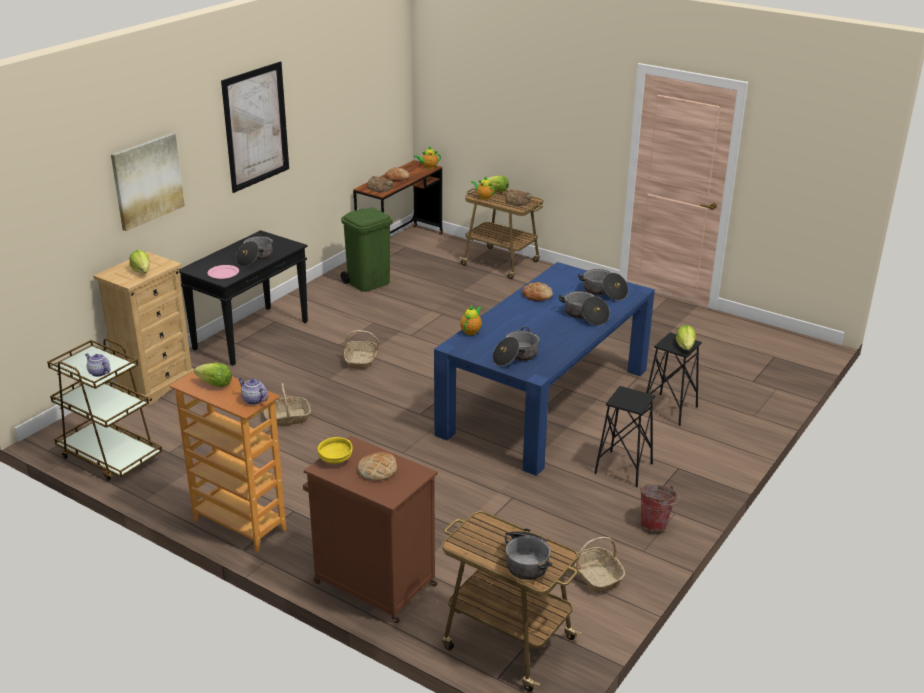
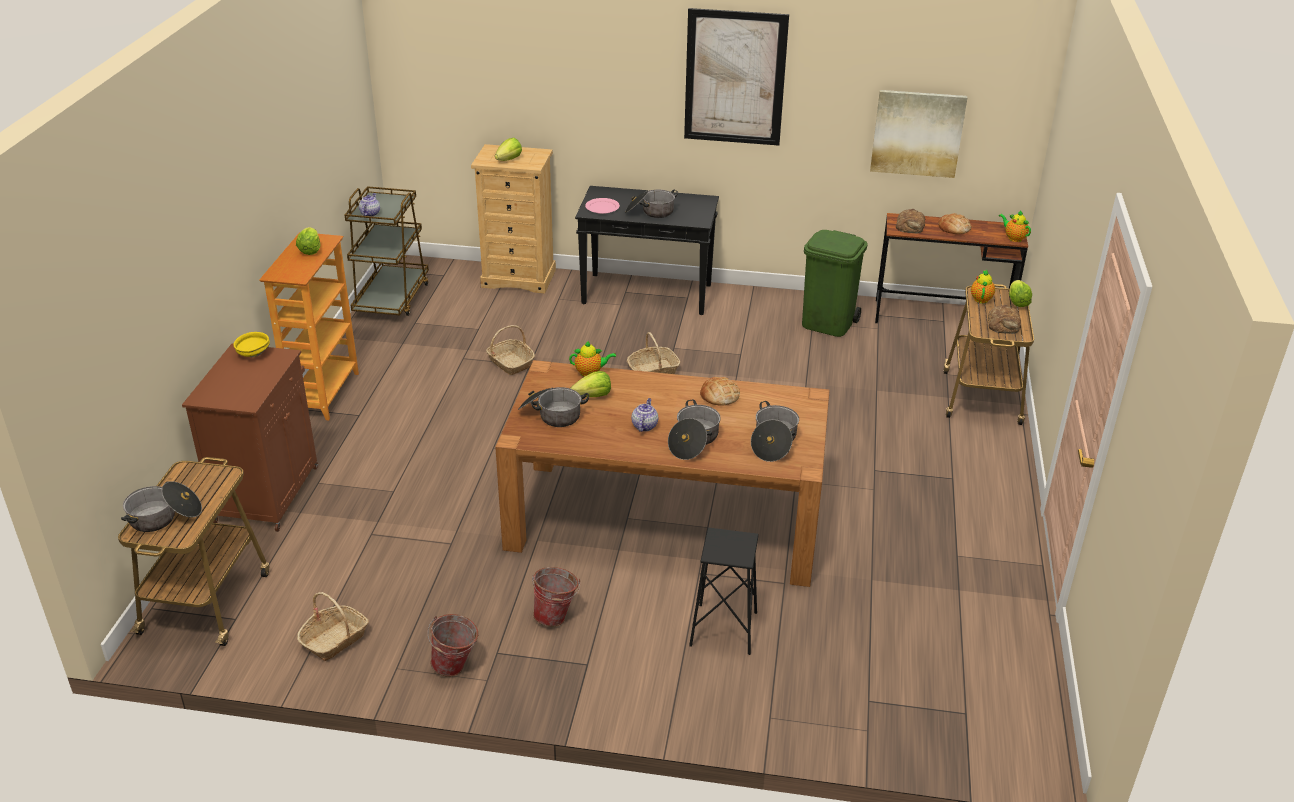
camera: 65 degrees right, 5 degrees up
(147, 181) = (568, 80): picture -> picture (917, 133)
(253, 400) = (291, 274): teapot -> teapot (644, 425)
(377, 470) = (244, 379): bread -> none
(545, 401) = (665, 519): blue dining table -> brown dining table
(623, 469) = (556, 616): black stool -> bucket
(685, 347) = (725, 554): lettuce -> lettuce (593, 396)

